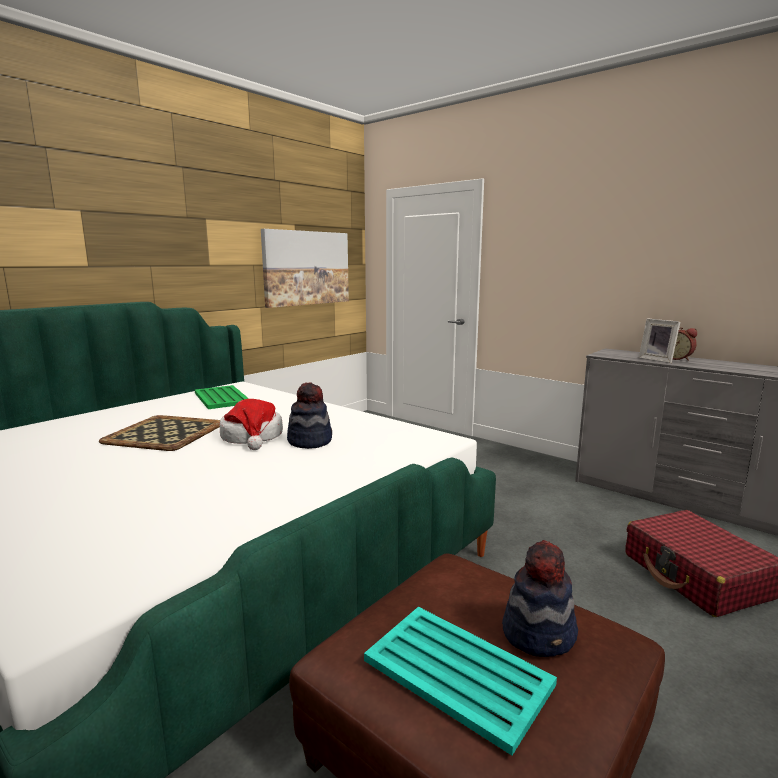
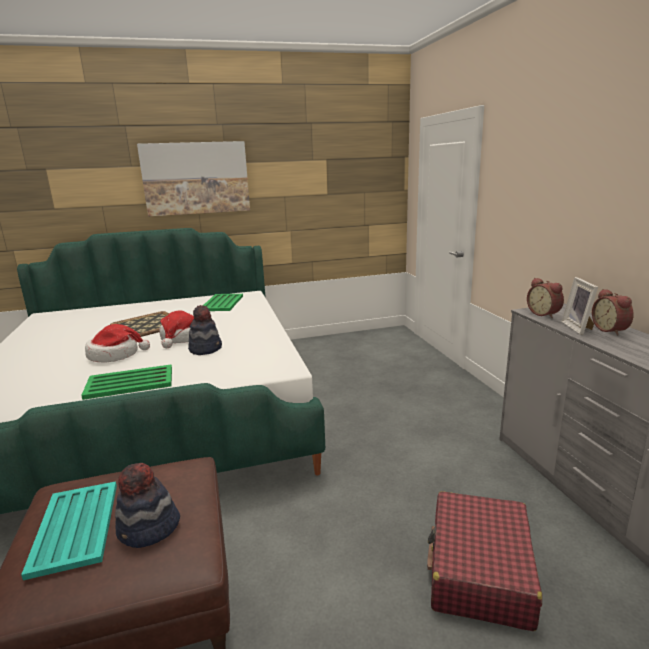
camera: 35 degrees right, 5 degrees up
(192, 471) = (115, 355): none -> hat
(290, 492) = (129, 383): none -> green tray
(306, 268) = (337, 197): picture -> picture (196, 178)
(615, 355) = (544, 314): none -> alarm clock

